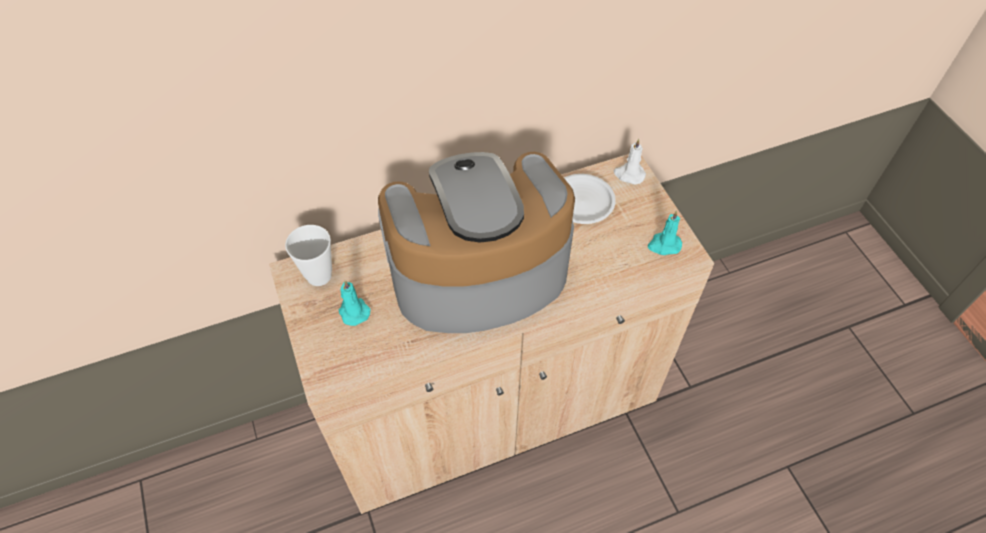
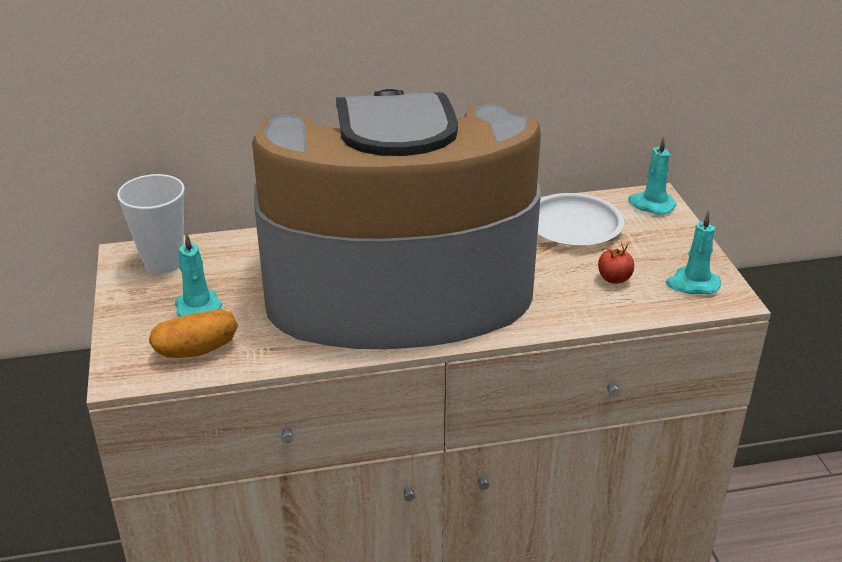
camera: 10 degrees right, 20 degrees down
(364, 350) = (196, 350): none -> potato
(615, 248) = (614, 279): none -> tomato
(629, 174) = (651, 204): white candle -> turquoise candle

